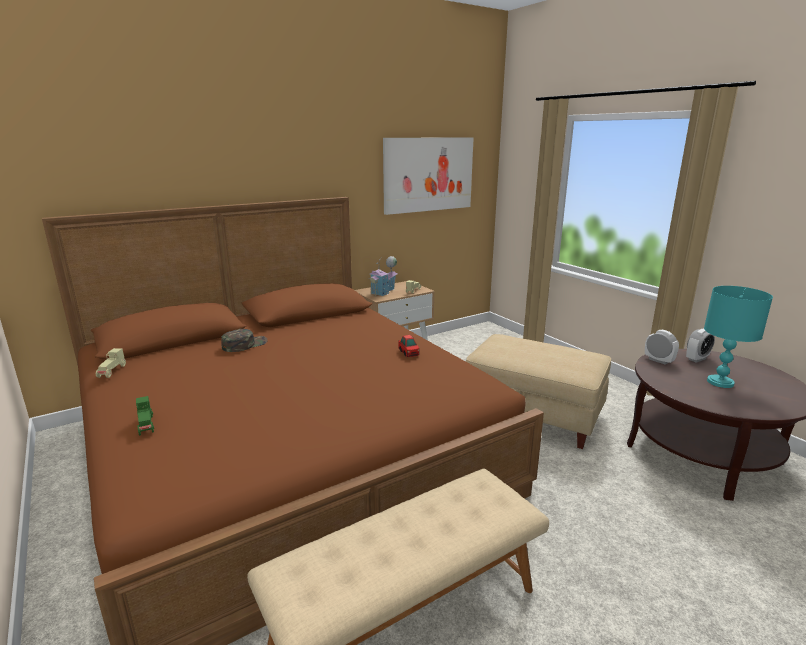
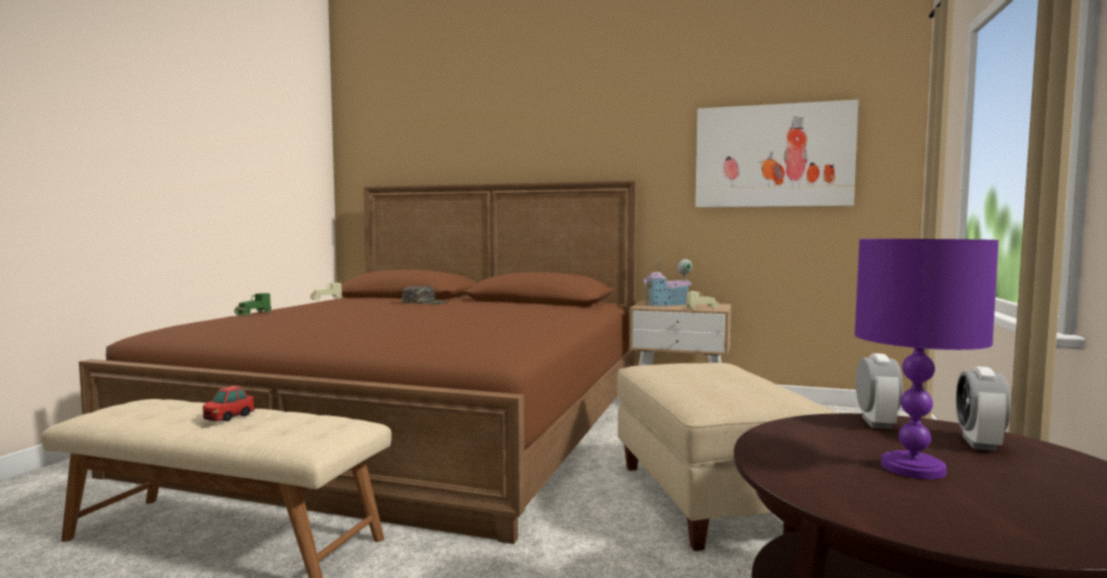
camera: 50 degrees right, 15 degrees down
(408, 353) = (510, 324): toy car -> toy car (228, 417)
(697, 359) = (979, 443): alarm clock -> alarm clock turned 90 degrees clockwise
(720, 382) = (913, 468): turquoise table lamp -> purple table lamp

